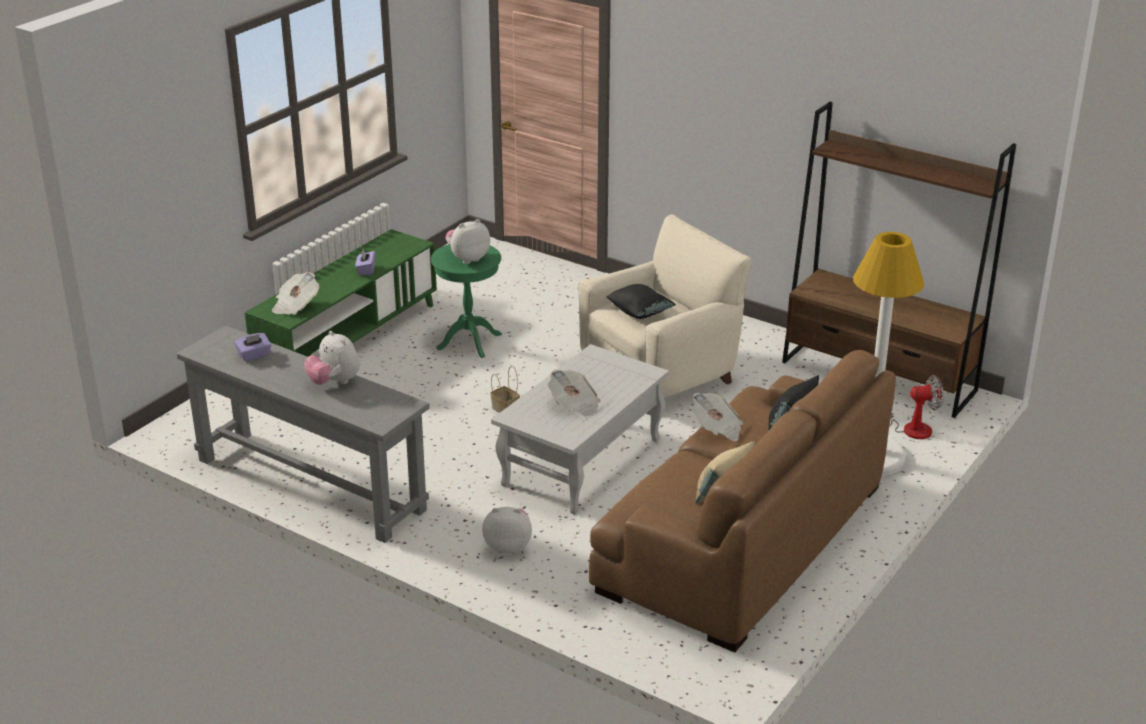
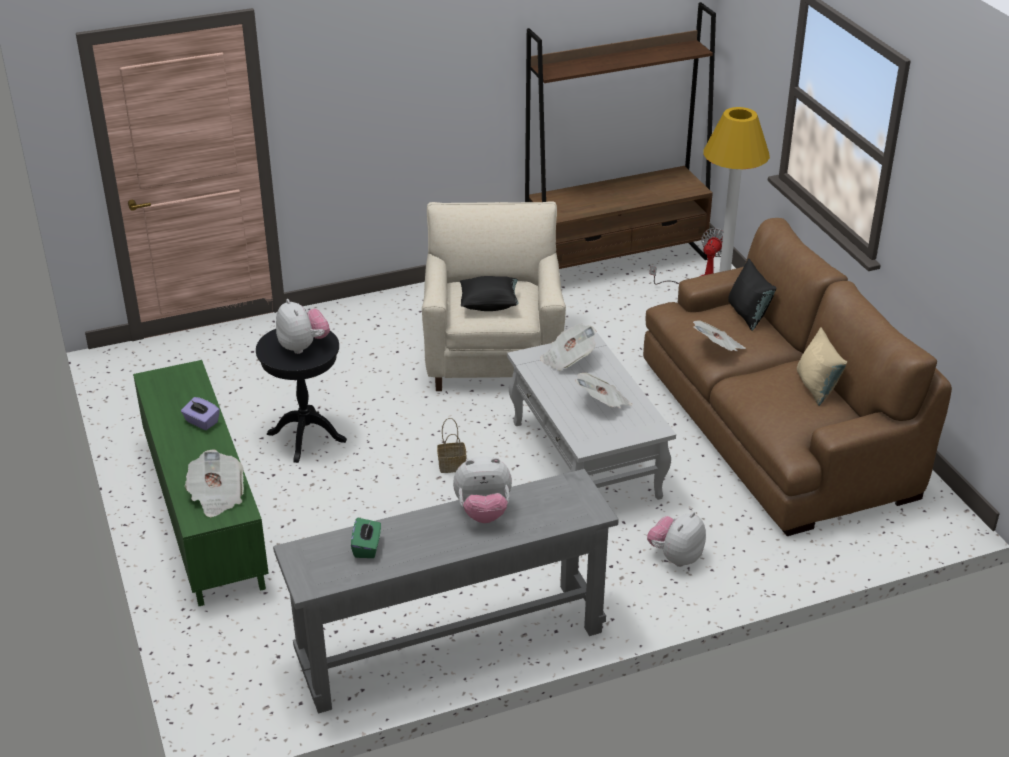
camera: 55 degrees left, 5 degrees up
(254, 355) = (367, 547): purple tissue box -> green tissue box
(468, 259) = (303, 346): plush toy -> plush toy turned 150 degrees clockwise
(469, 341) = (306, 437): green side table -> black side table
(614, 371) = (567, 359): none -> newspaper

